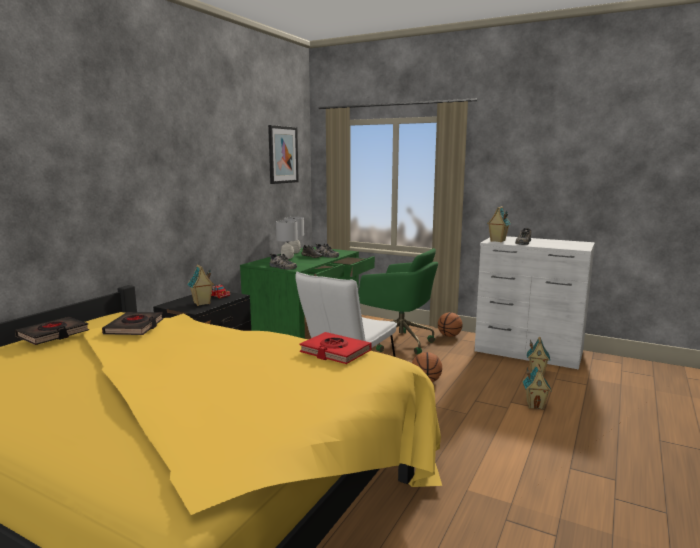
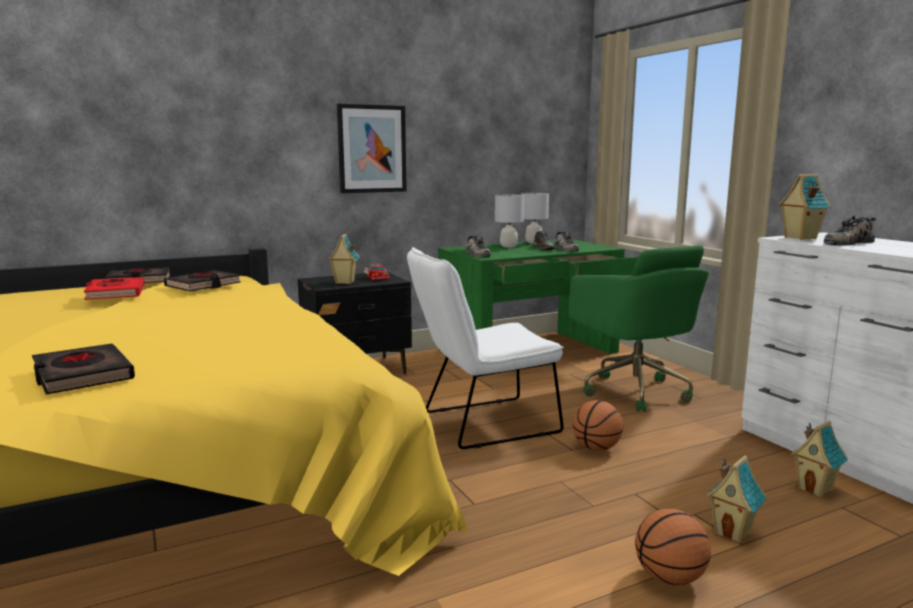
camera: 35 degrees right, 0 degrees up
(262, 417) = (82, 376): none -> black book
(283, 155) = (531, 105): picture -> picture (372, 149)
(335, 352) = (307, 339): red book -> red book (115, 293)
(449, 336) = (730, 400): basketball -> basketball (669, 578)

